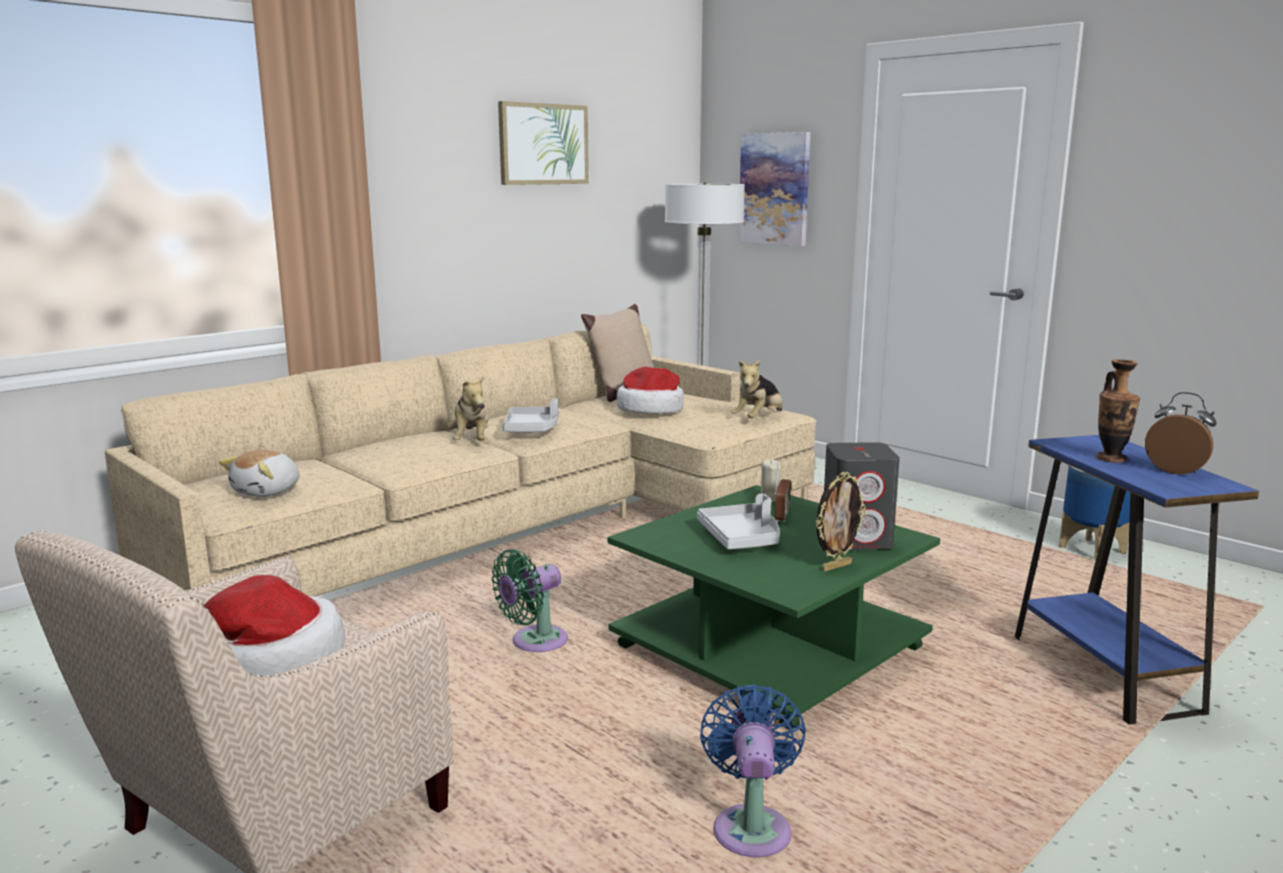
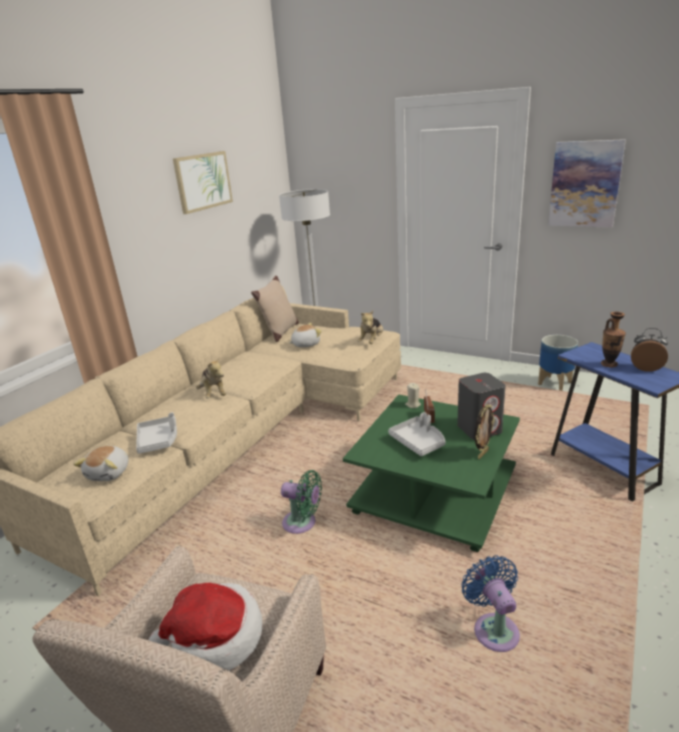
camera: 15 degrees left, 10 degrees up
(532, 429) = (247, 377): grey tray -> grey tray (158, 440)
(534, 643) = (302, 523): green fan -> green fan turned 105 degrees counterclockwise
(651, 409) = (305, 344): hat -> plush toy
(775, 189) = (342, 189): picture -> picture (585, 184)

